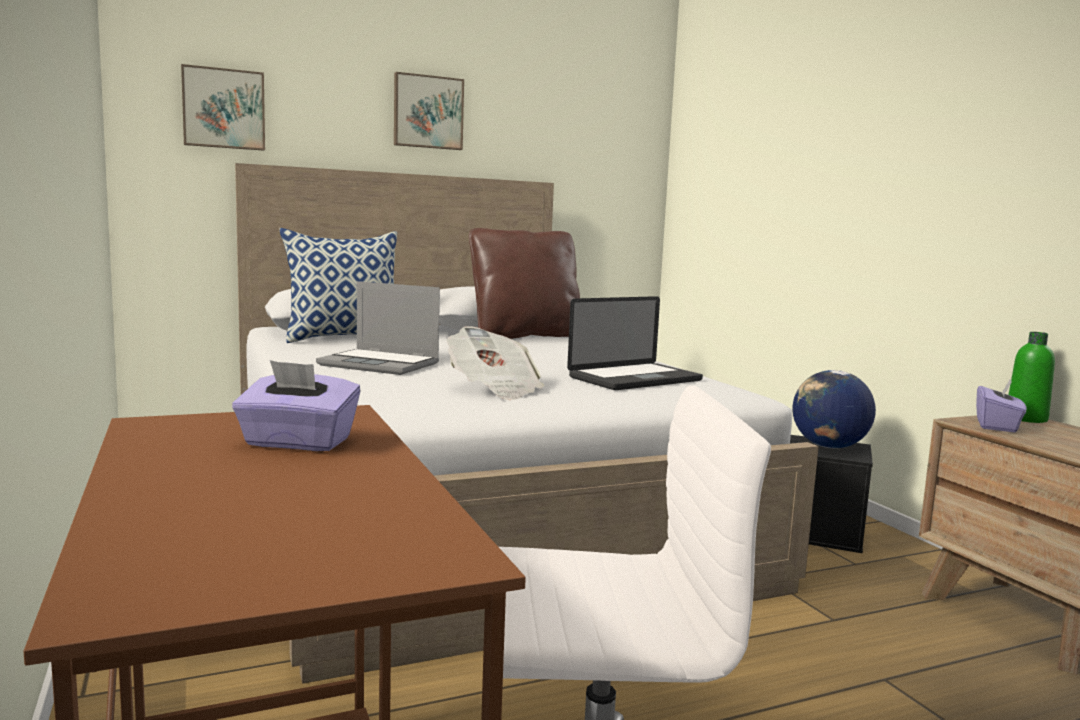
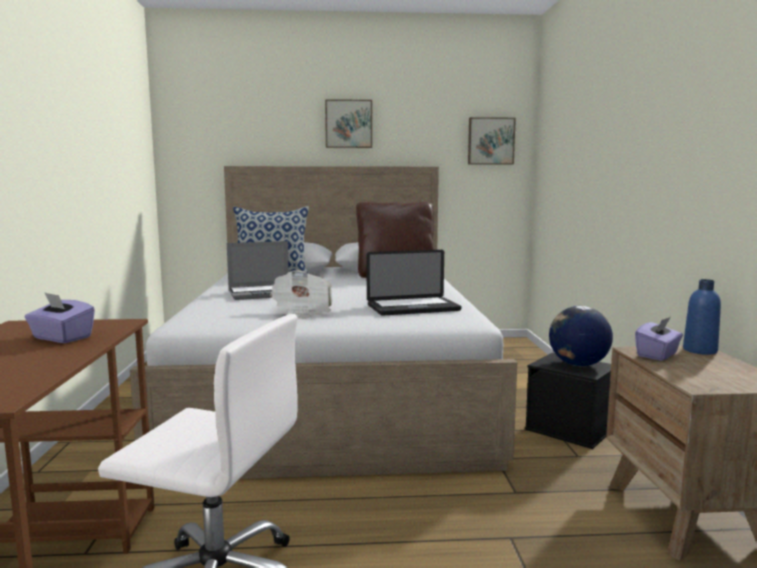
camera: 20 degrees right, 0 degrees up
(223, 109) = (219, 133): picture -> picture (490, 141)
(381, 364) = (263, 293): laptop -> laptop turned 60 degrees counterclockwise
(1026, 418) = (700, 350): green bottle -> blue bottle

